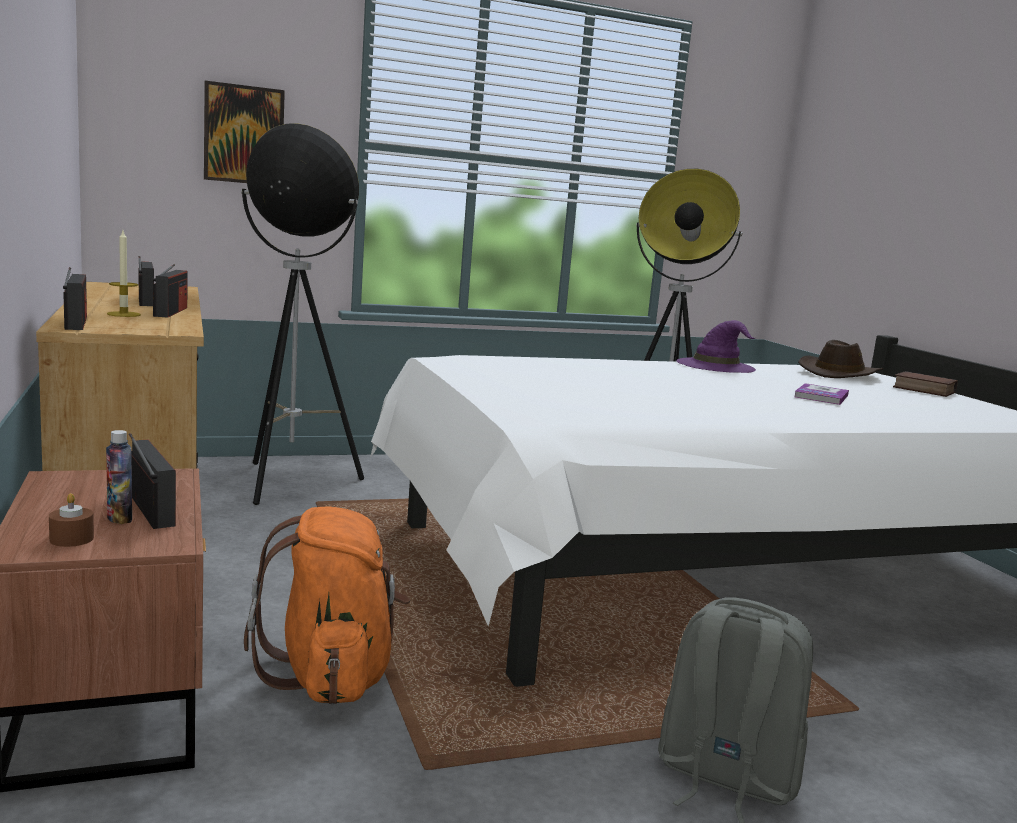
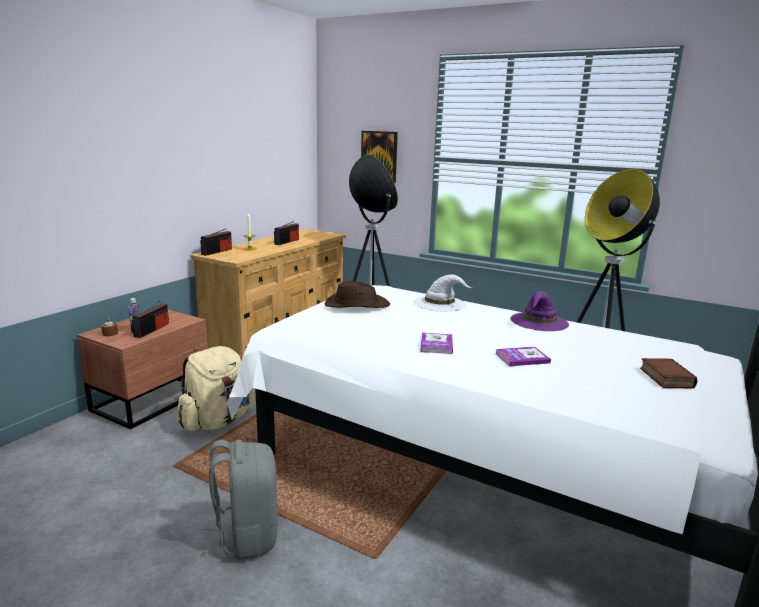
camera: 50 degrees right, 5 degrees up
(171, 312) = (273, 249): radio -> none
(331, 675) = (217, 421): orange backpack -> beige backpack
(583, 363) = (440, 303): none -> white hat
(735, 400) = (436, 344): none -> book
(839, 373) = (638, 348): brown hat -> brown hat (356, 305)

